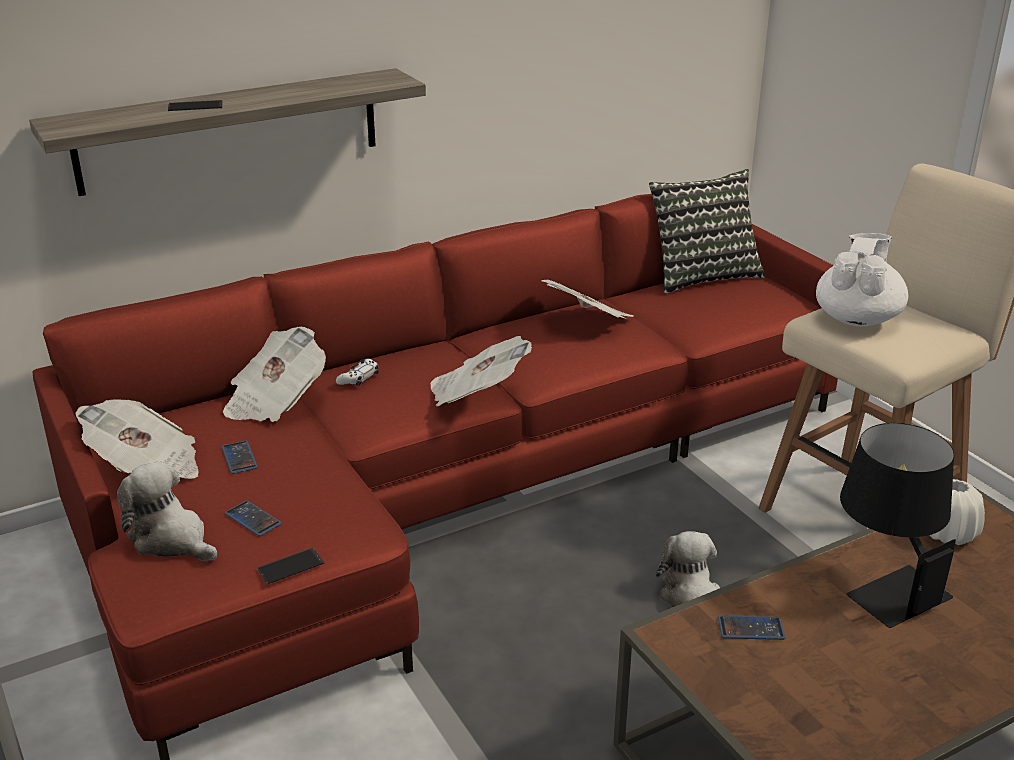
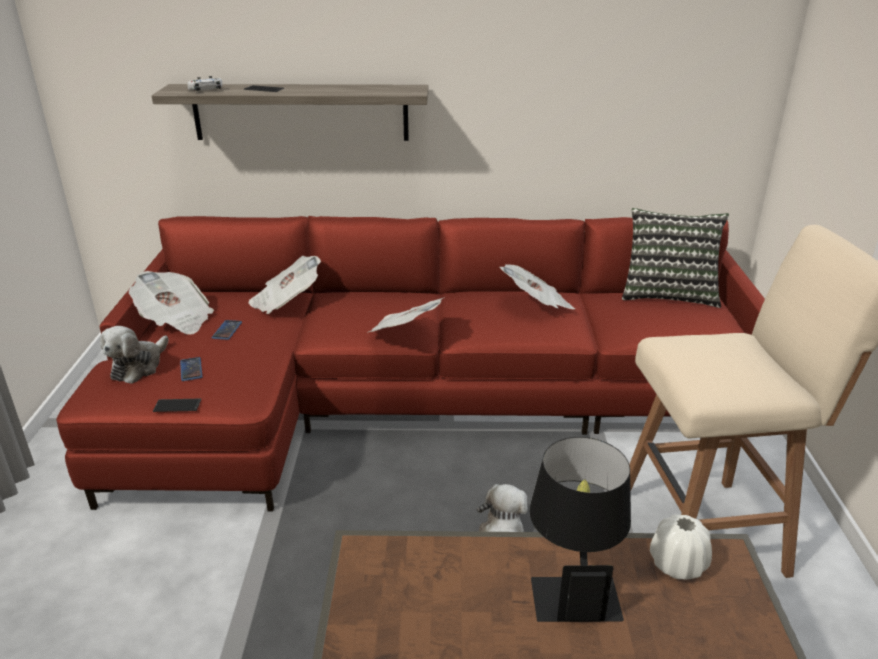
camera: 30 degrees right, 0 degrees up
(171, 539) = (138, 366): plush toy -> plush toy turned 135 degrees counterclockwise
(358, 378) = (345, 301): white game controller -> white game controller (206, 90)
(751, 629) = (425, 571): phone -> none
(857, 318) = (699, 350): white teapot -> none

